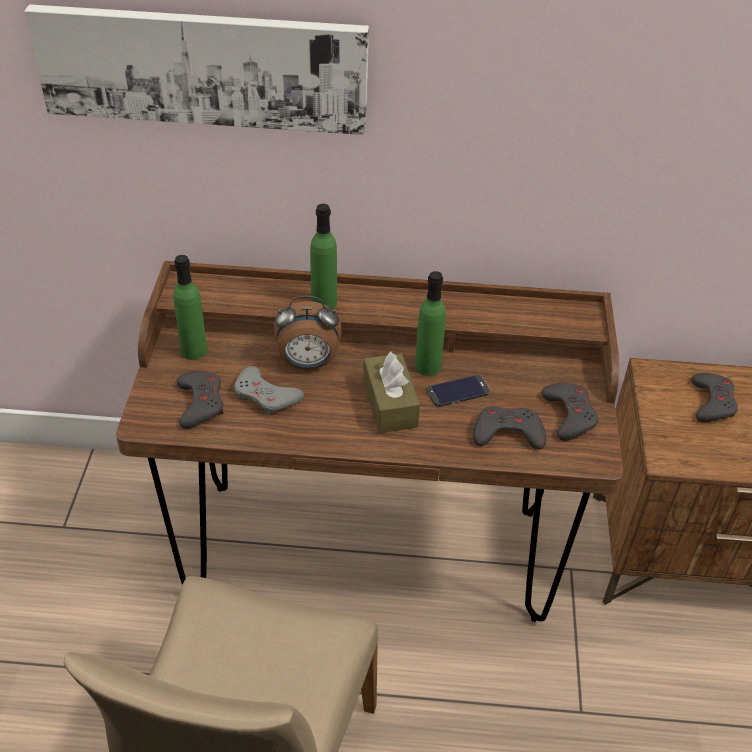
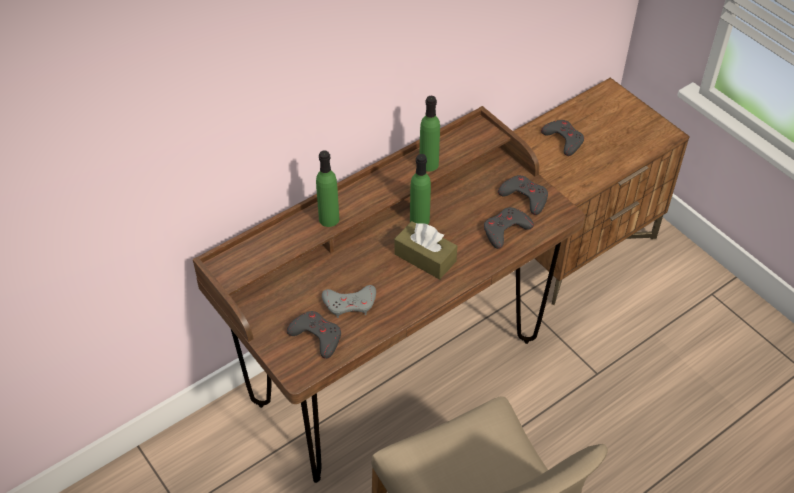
camera: 40 degrees left, 5 degrees up
(194, 350) = (269, 307): green bottle -> green bottle (428, 164)
(203, 67) = (204, 102): picture -> none
(308, 363) = (349, 266): alarm clock -> none
(458, 391) = (453, 224): phone -> none

